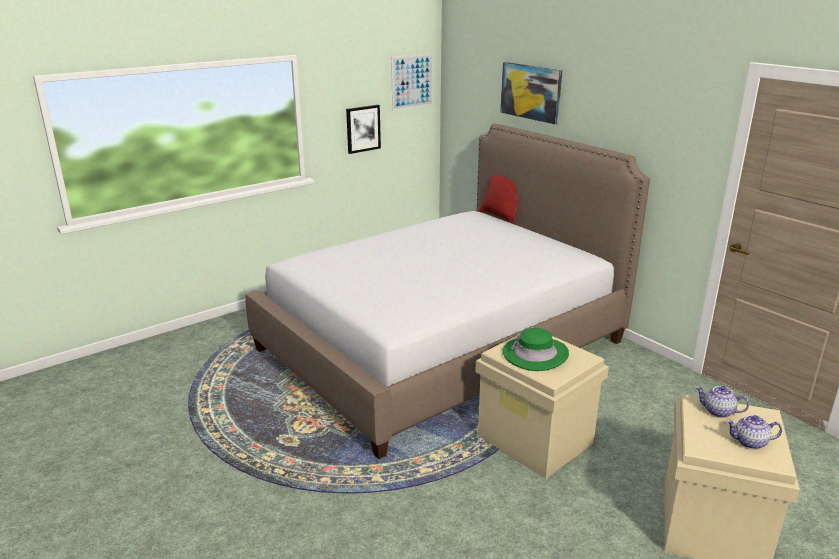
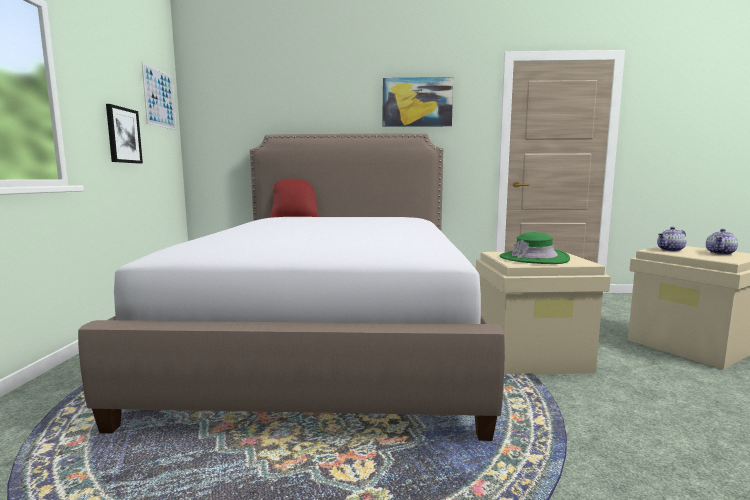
camera: 50 degrees left, 15 degrees down
(531, 92) = (304, 101): picture -> picture (417, 102)

